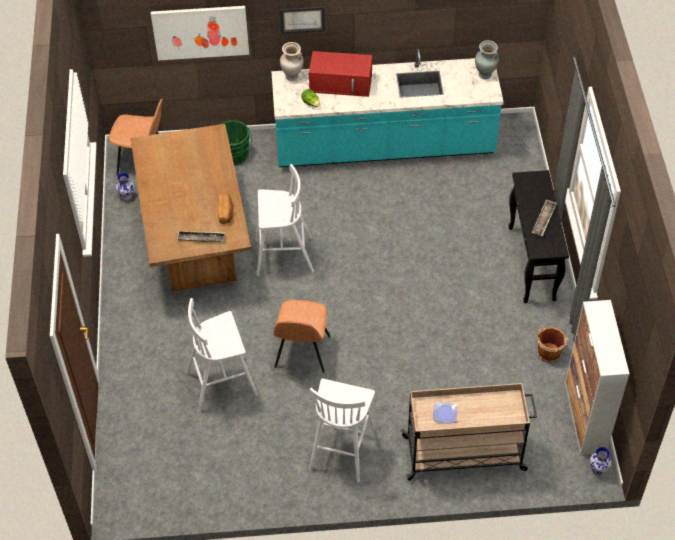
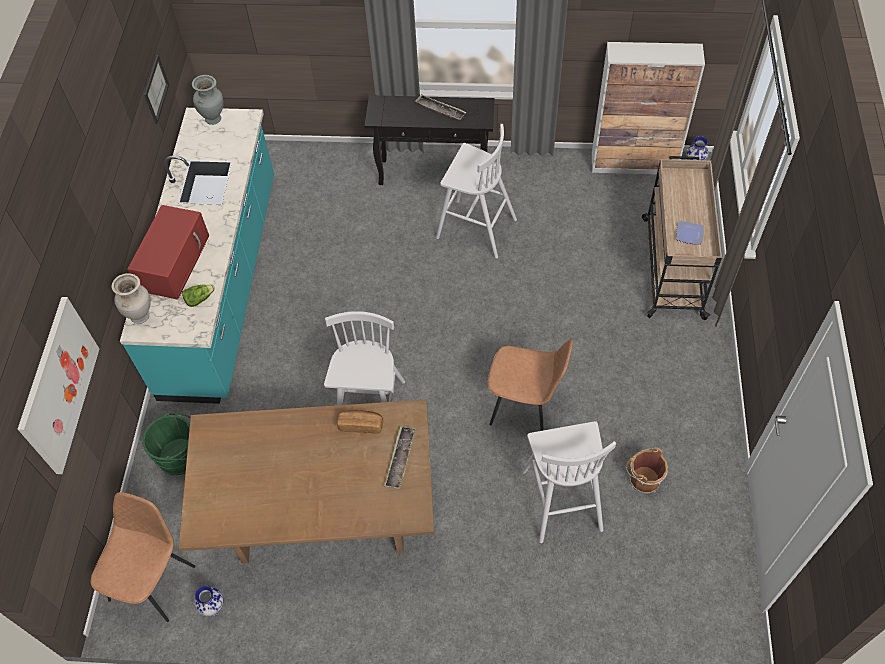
camera: 80 degrees left, 5 degrees up
(302, 19) = (96, 248): picture -> picture (156, 89)
(342, 448) = (661, 377): white stool -> white stool (475, 228)
(549, 352) = (551, 178): brown bucket -> brown bucket (643, 479)

